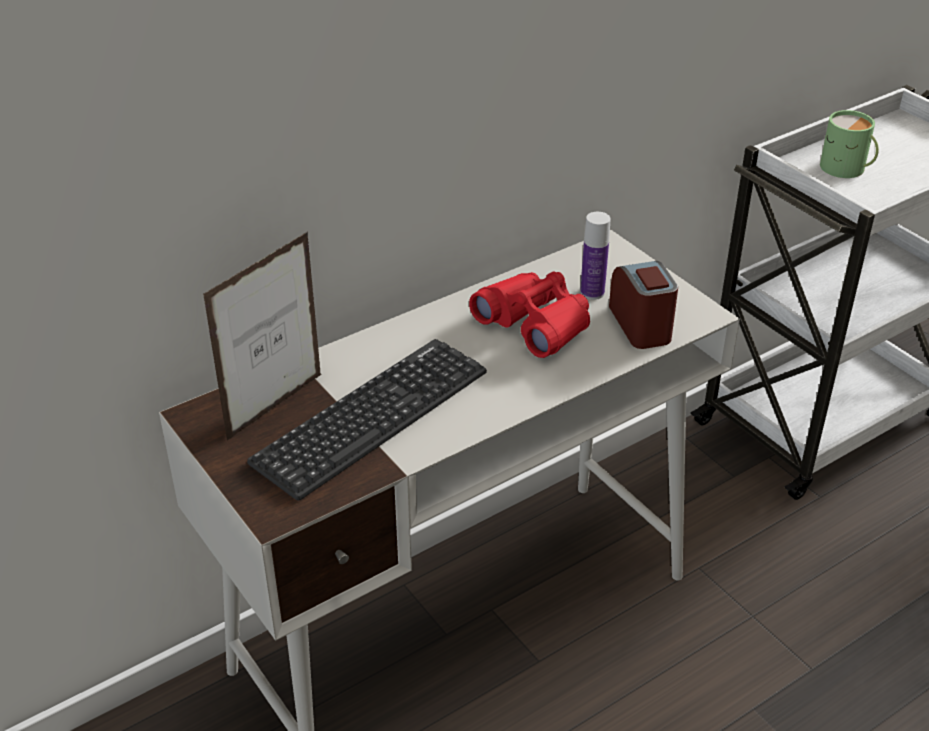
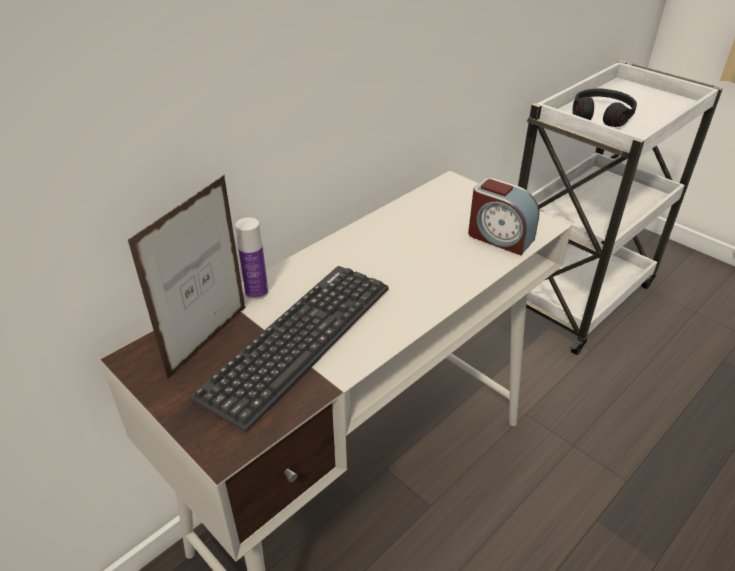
camera: 10 degrees left, 0 degrees up
(535, 324) = (416, 245): red binoculars -> none
(592, 292) = (452, 217): bottle -> bottle (256, 292)
(641, 325) = (499, 237): alarm clock -> alarm clock turned 150 degrees clockwise
(846, 169) = (601, 115): green mug -> black headphones

